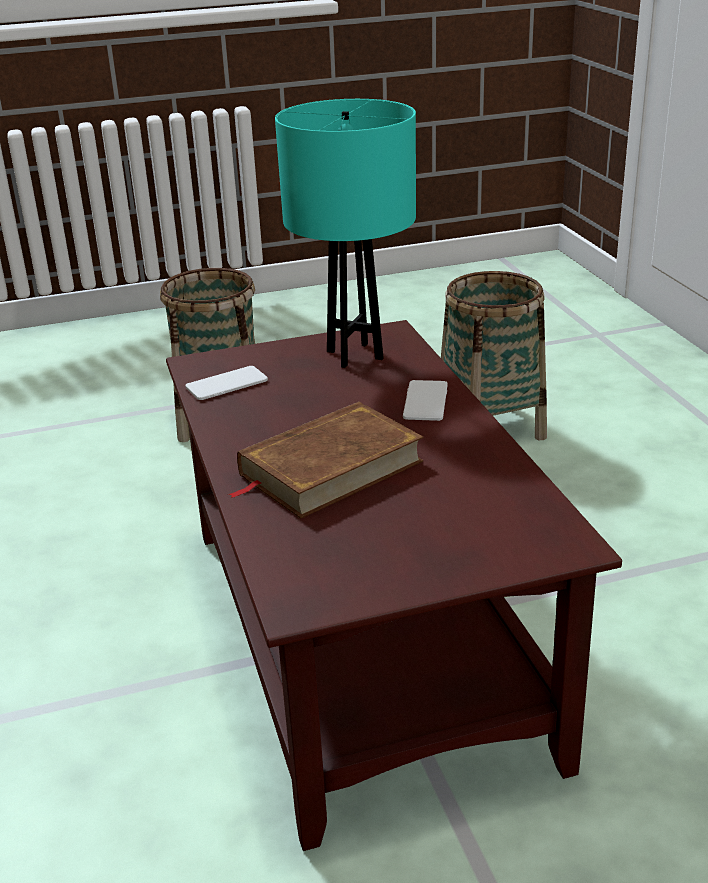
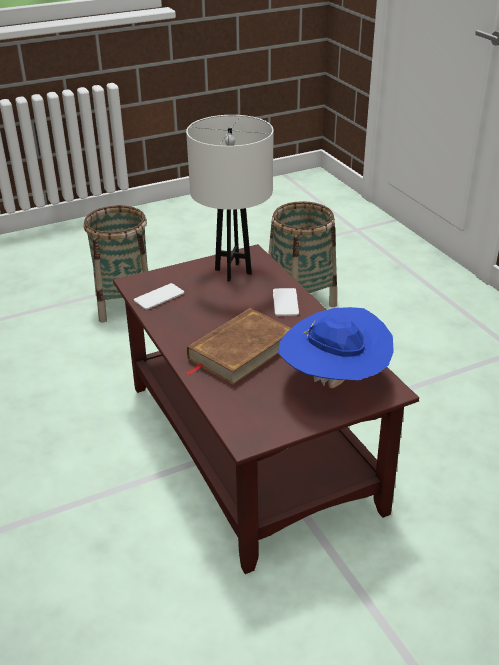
camera: 10 degrees left, 5 degrees up
(354, 355) = (233, 271): turquoise table lamp -> white table lamp
(475, 525) = (334, 382): none -> blue hat

